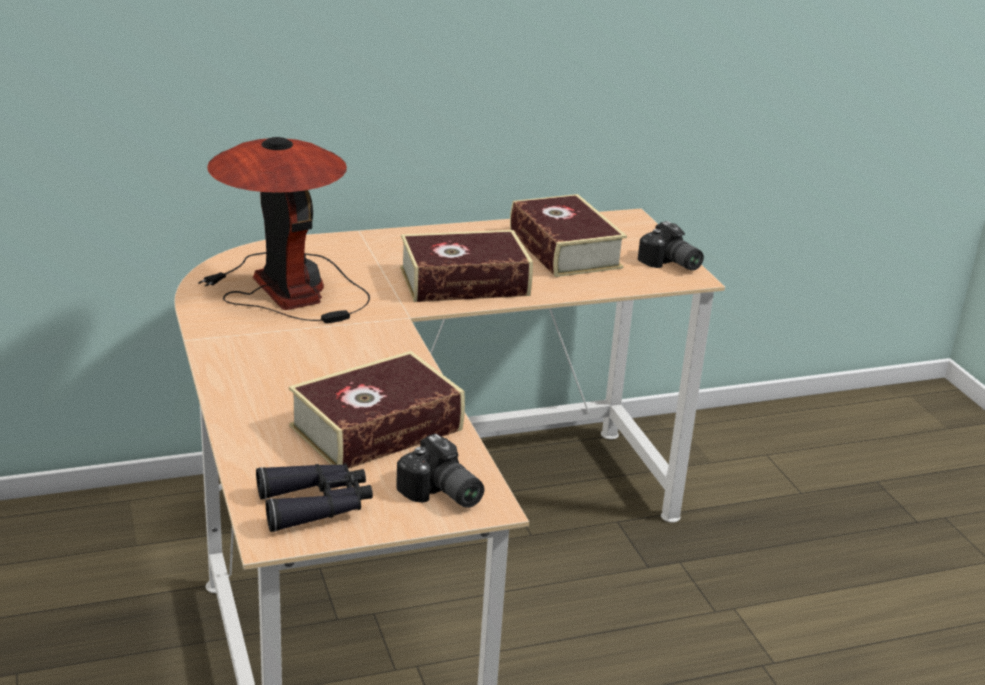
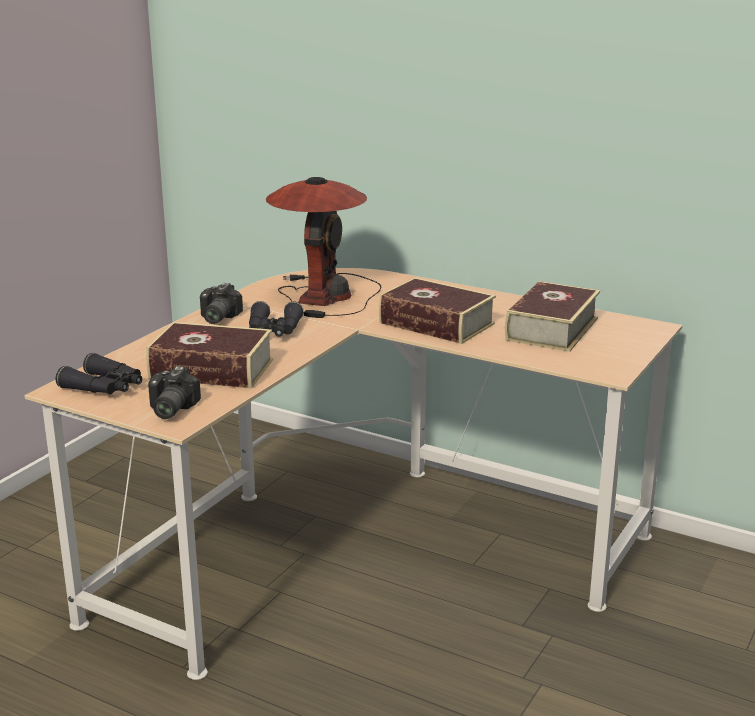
camera: 50 degrees right, 5 degrees down
(334, 354) = (274, 331): none -> black binoculars
(670, 264) = (614, 361): camera -> camera (216, 318)

